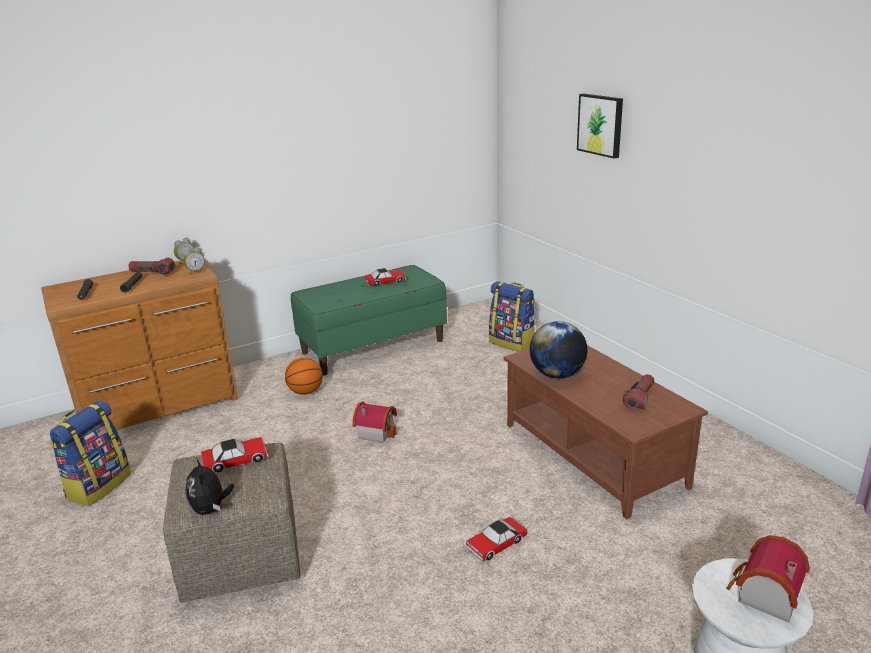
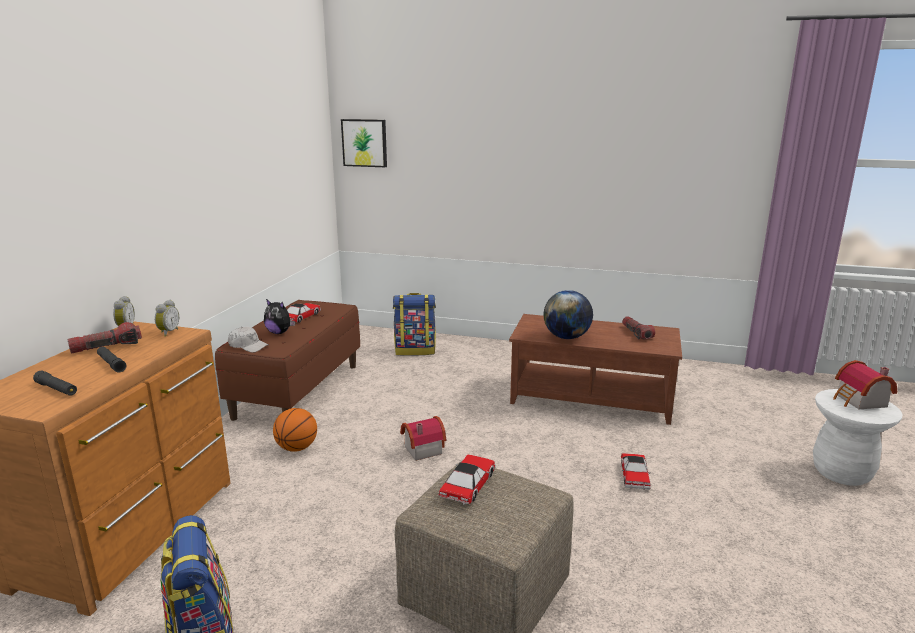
camera: 45 degrees left, 5 degrees down
(210, 509) = (528, 529): plush toy -> plush toy (279, 332)
(311, 296) = (248, 346): none -> white cap
(373, 346) = (298, 390): green bench -> brown bench
(601, 125) = (475, 140): picture -> picture (365, 143)

